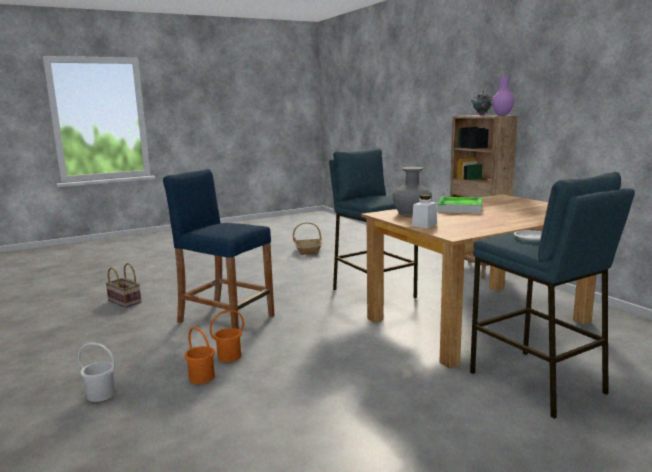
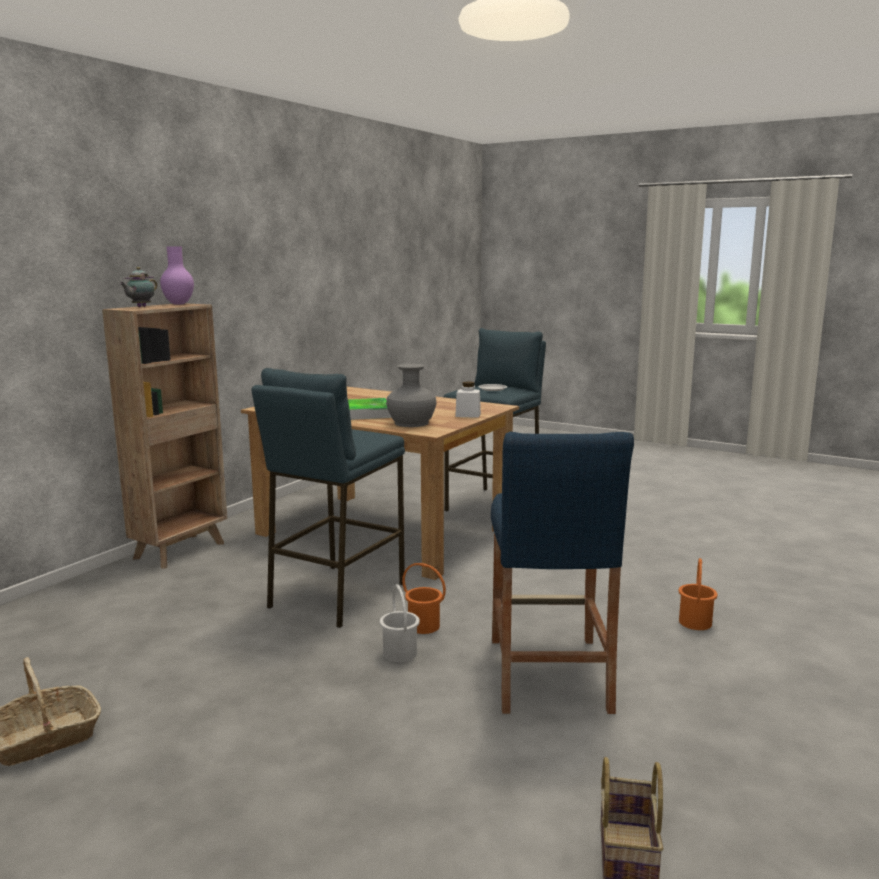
camera: 120 degrees left, 0 degrees up
(101, 395) = (819, 663): white bucket -> white bucket (400, 653)
(229, 356) = (637, 626): orange bucket -> orange bucket (424, 626)

